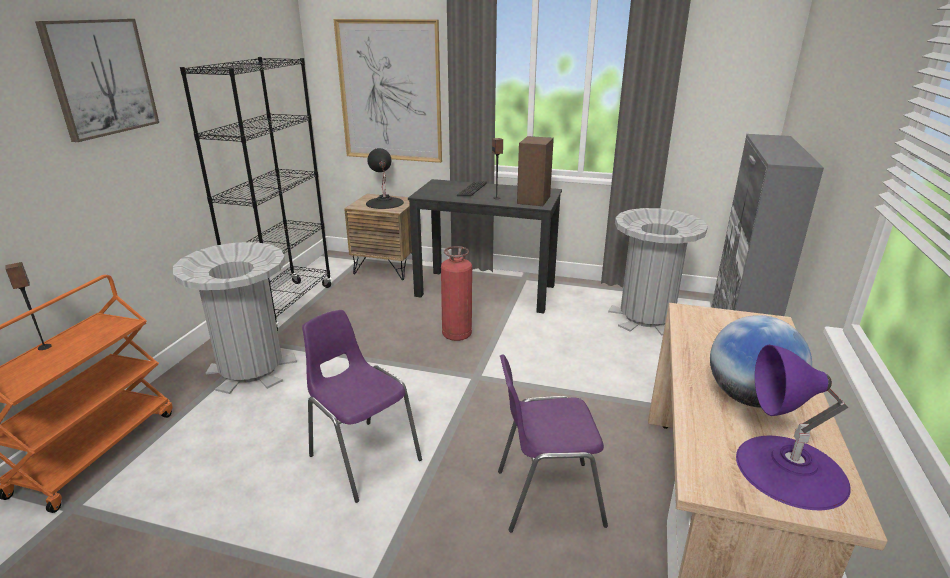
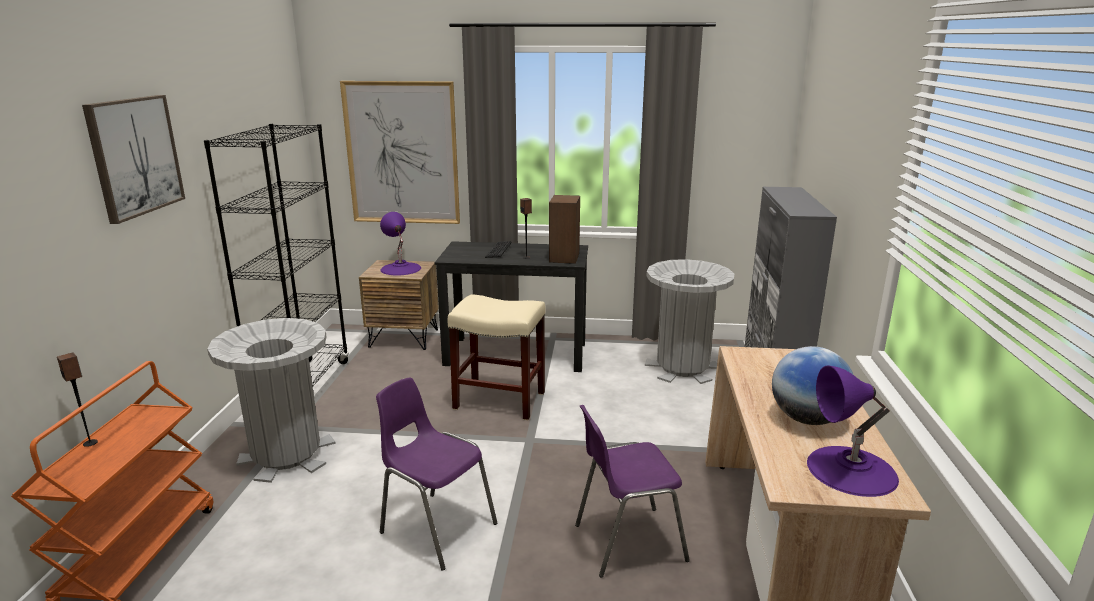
camera: 10 degrees left, 5 degrees down
(384, 203) = (400, 268): black table lamp -> purple table lamp
(457, 335) = (498, 400): fire extinguisher -> beige stool

